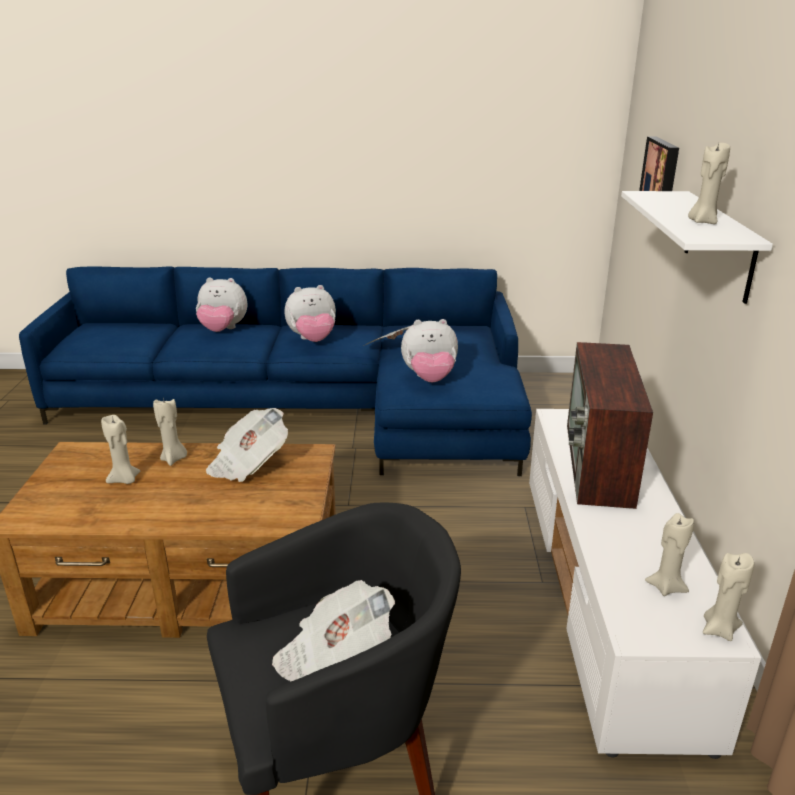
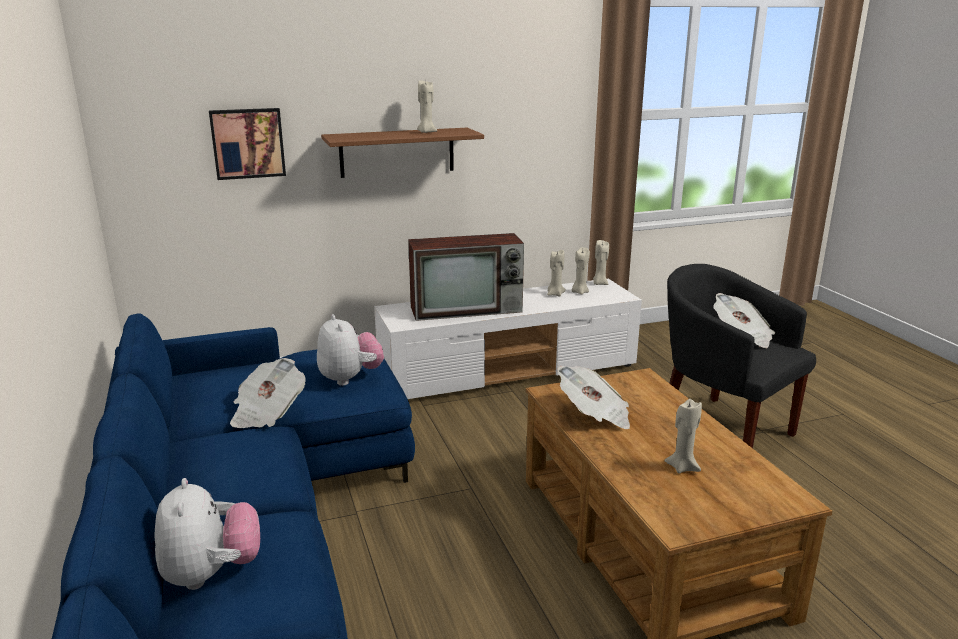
camera: 110 degrees left, 5 degrees down
(174, 459) = (624, 454): beige candle -> beige candle (555, 294)
(313, 340) = (253, 468): plush toy -> none
(719, 245) = (397, 152): white shelf -> brown shelf

